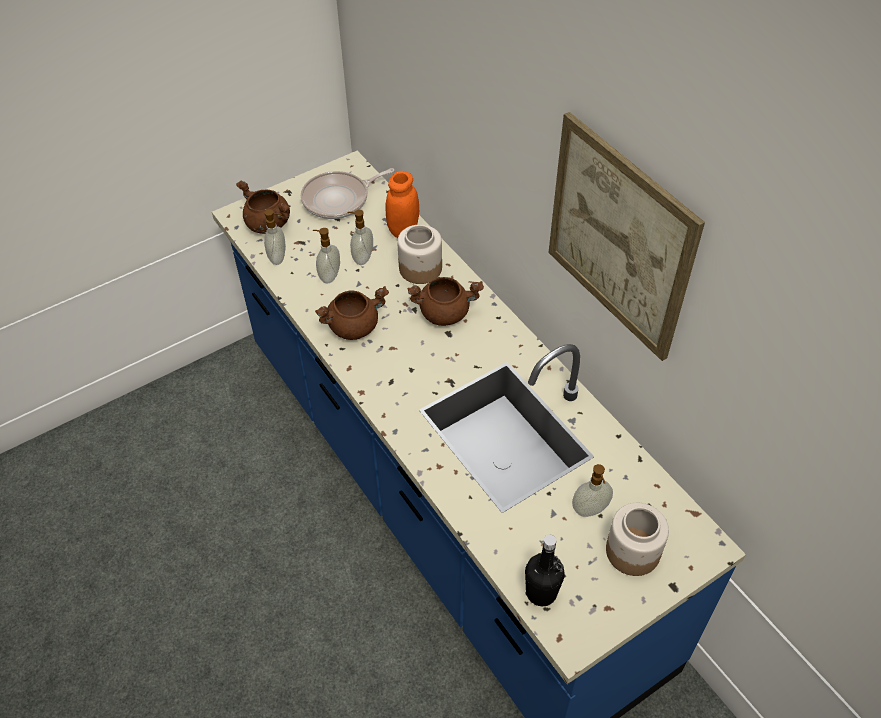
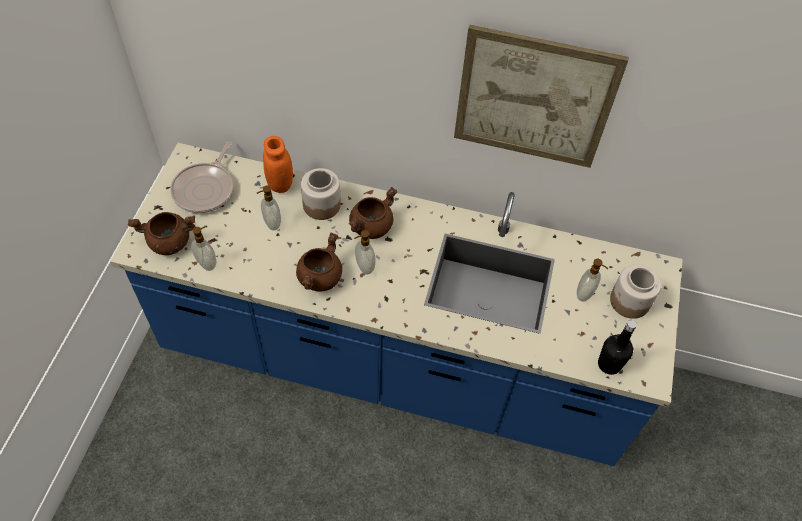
camera: 45 degrees left, 5 degrees up
(329, 276) = (261, 252): soap dispenser -> soap dispenser (364, 266)

